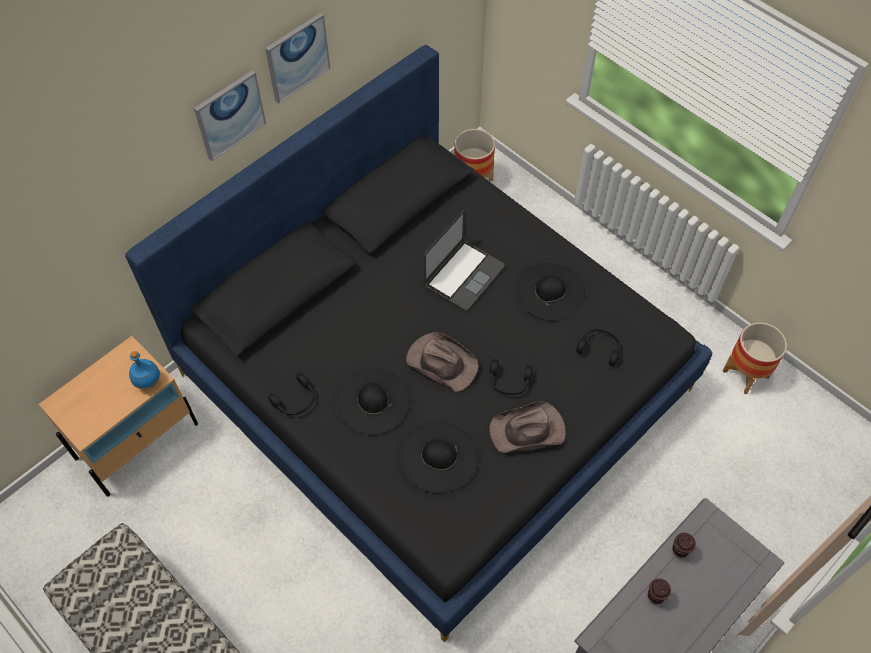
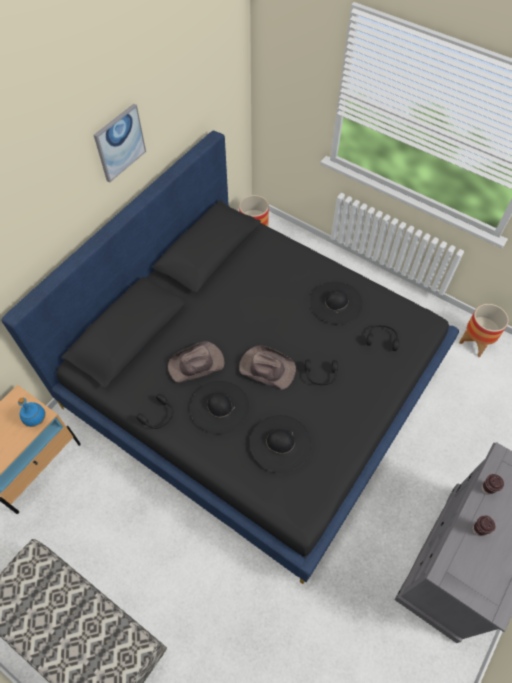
camera: 10 degrees left, 0 degrees up
(230, 115) = (72, 194): picture -> none
(464, 275) = (269, 299): laptop -> none
(528, 431) = (344, 411): brown hat -> brown hat (197, 364)

